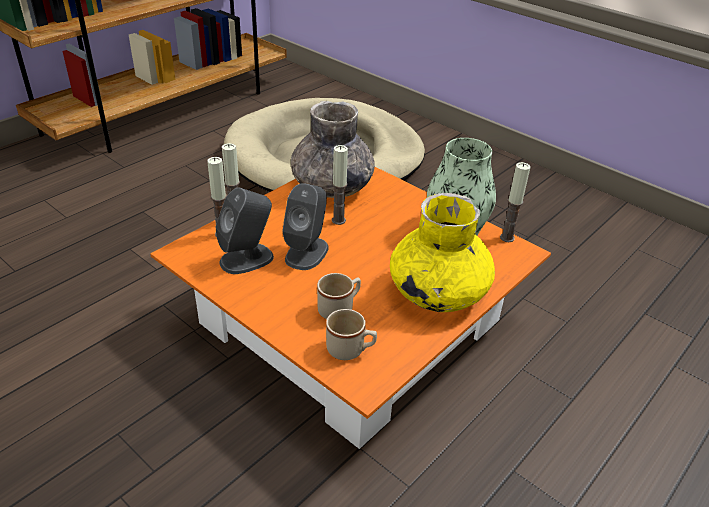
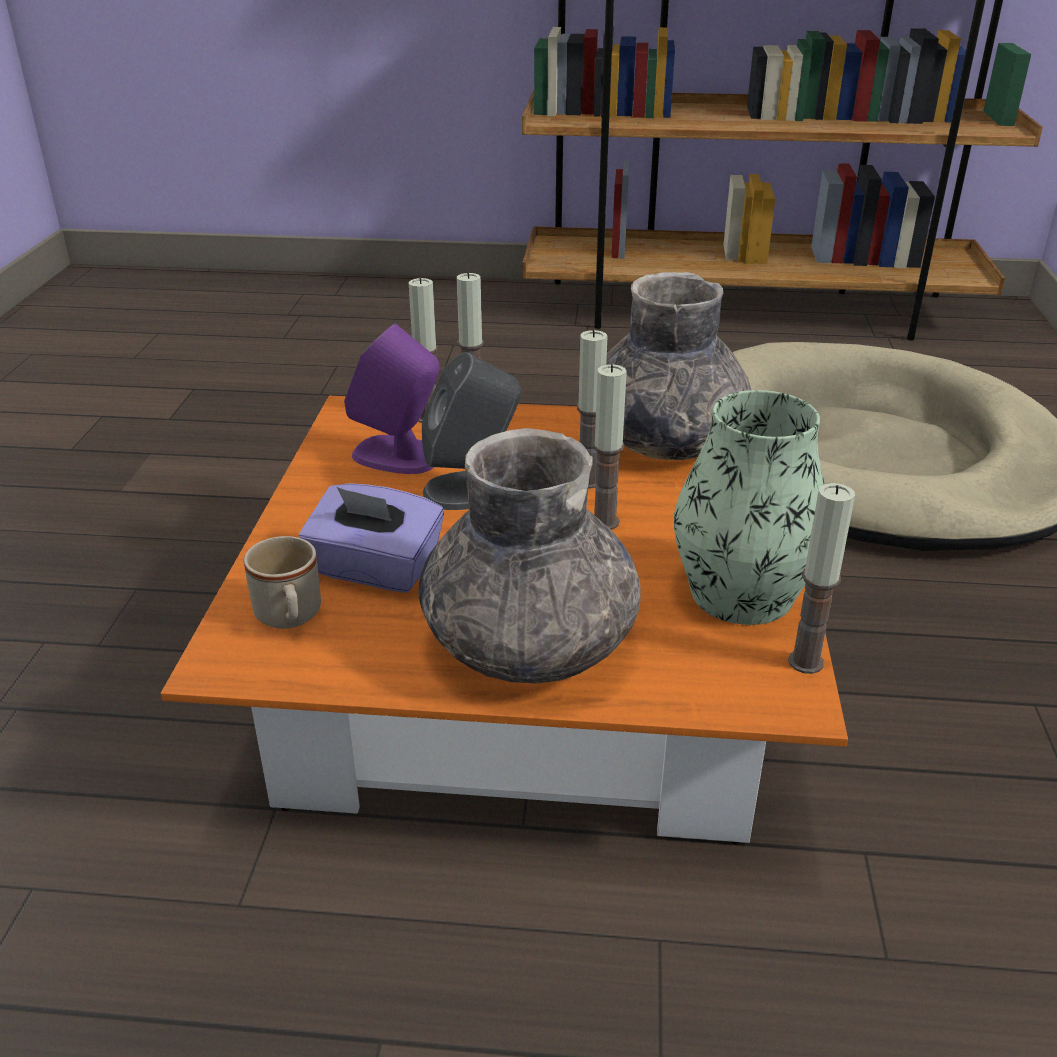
camera: 55 degrees right, 5 degrees down
(247, 259) = (398, 456): grey speaker -> purple speaker
(339, 309) = (375, 570): beige mug -> purple tissue box
(374, 232) = (604, 522): none -> candle
(437, 292) = (530, 644): yellow vase -> grey vase

